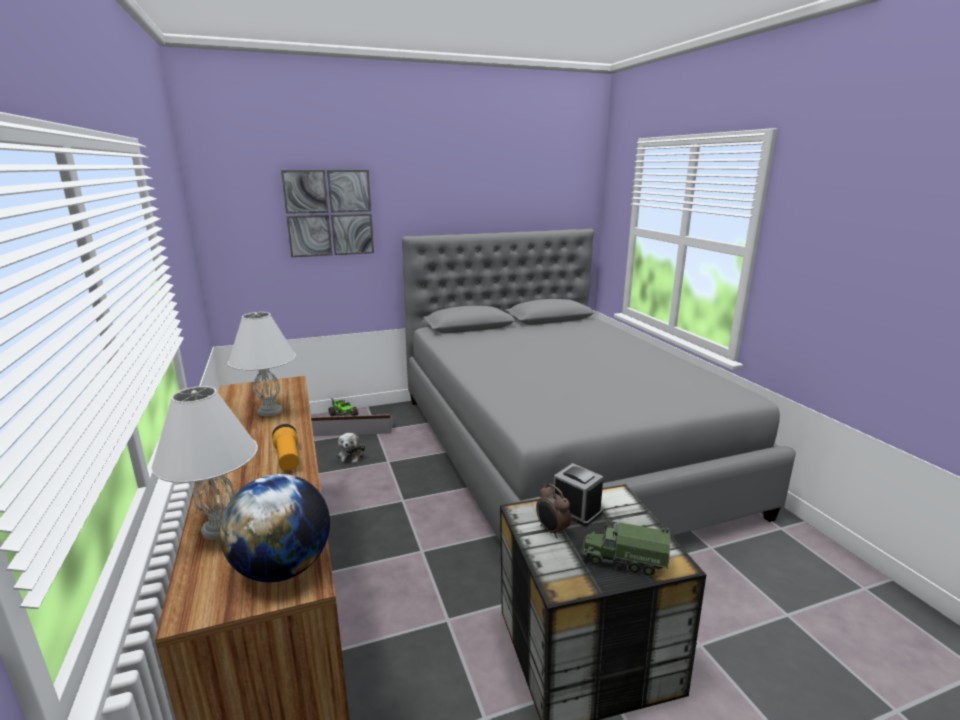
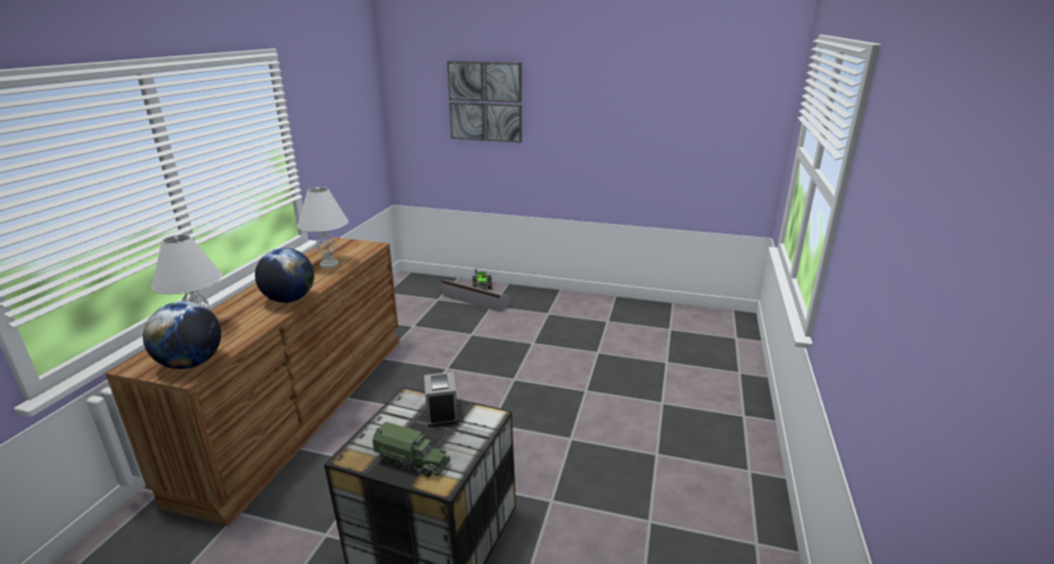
camera: 35 degrees right, 5 degrees up
(288, 458) = (289, 299): flashlight -> globe
(352, 455) = (453, 320): plush toy -> none
(551, 530) = (403, 419): alarm clock -> none
(557, 449) = (622, 374): grey bed -> none
(624, 560) = (413, 461): toy truck -> toy truck turned 150 degrees clockwise

